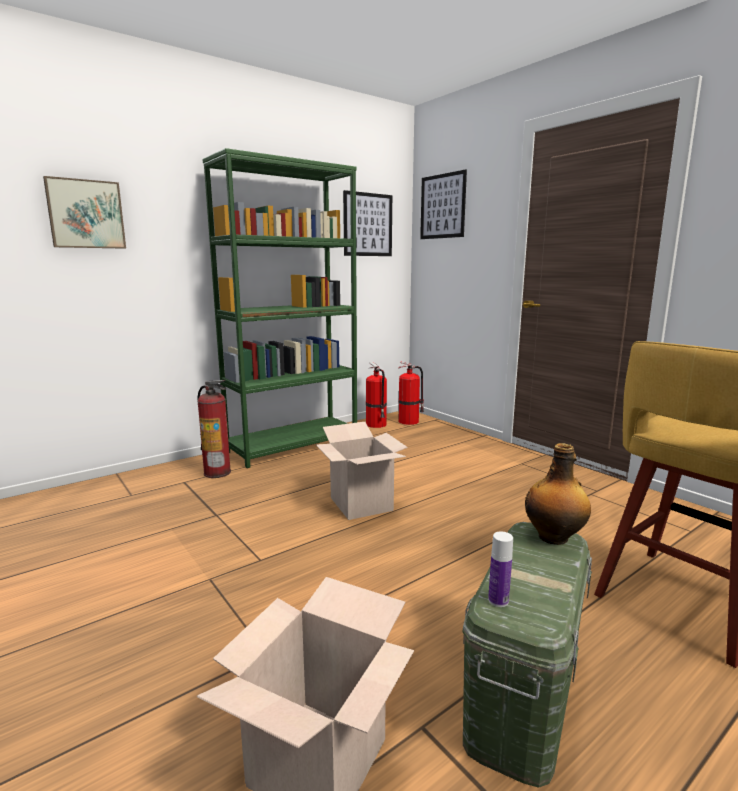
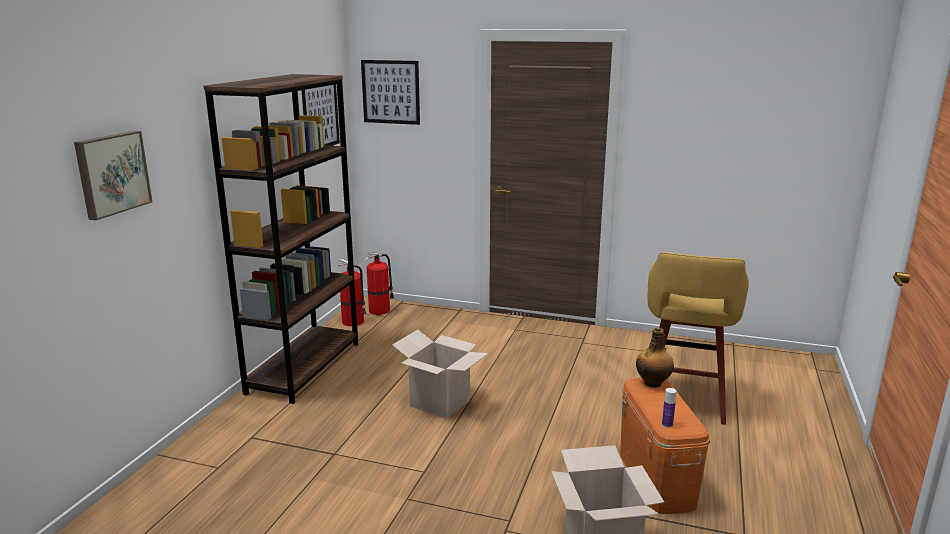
camera: 35 degrees left, 5 degrees up
(217, 472) = (271, 417): fire extinguisher -> none
(293, 446) = (305, 367): green bookcase -> brown bookcase
(523, 697) = (656, 478): green storage box -> orange storage box

